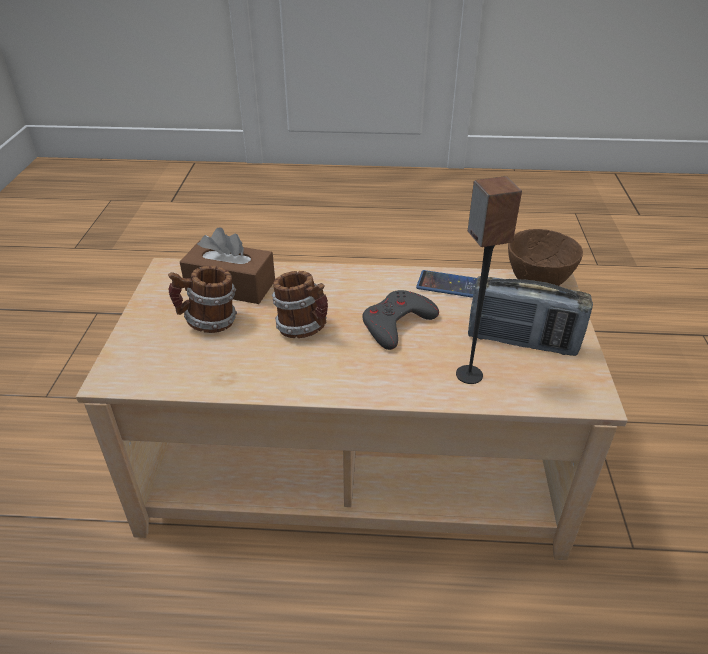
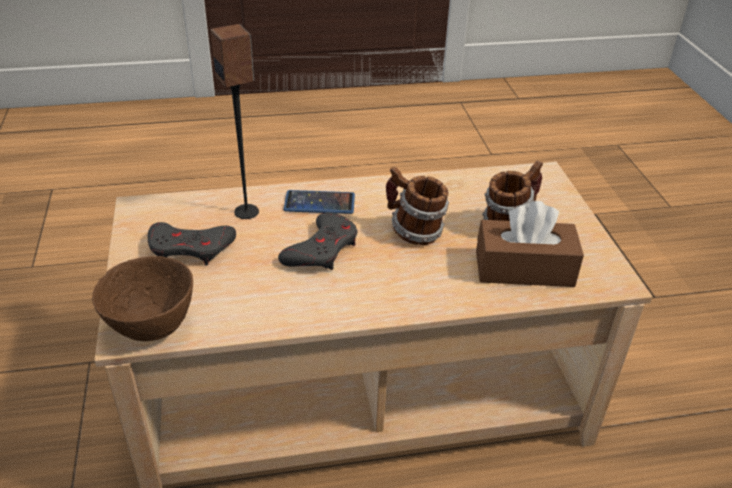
camera: 165 degrees right, 0 degrees up
(450, 285) = (266, 307): phone -> phone (319, 203)
(522, 341) = (190, 248): radio -> grey game controller

